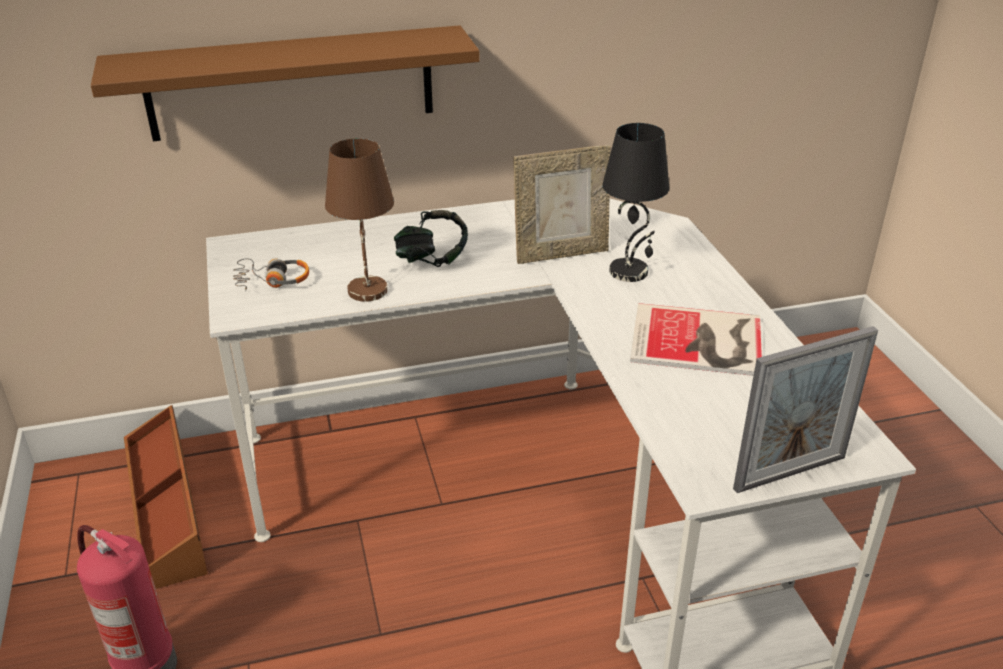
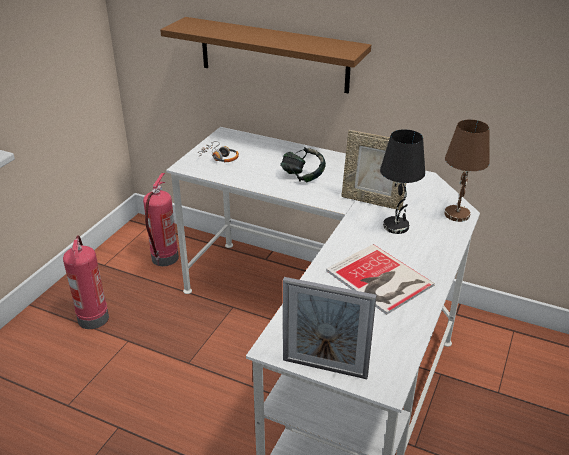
camera: 40 degrees right, 0 degrees up
(168, 509) = (164, 259): brown storage box -> fire extinguisher
(366, 290) = (253, 178): brown table lamp -> brown table lamp (456, 214)

